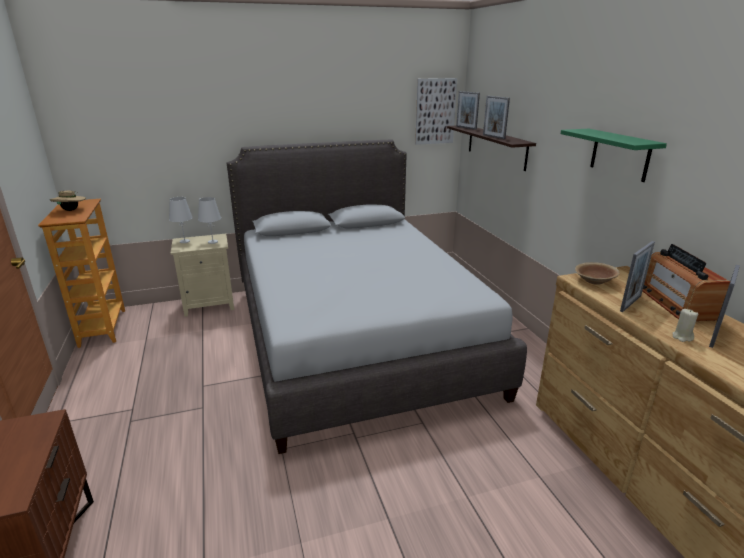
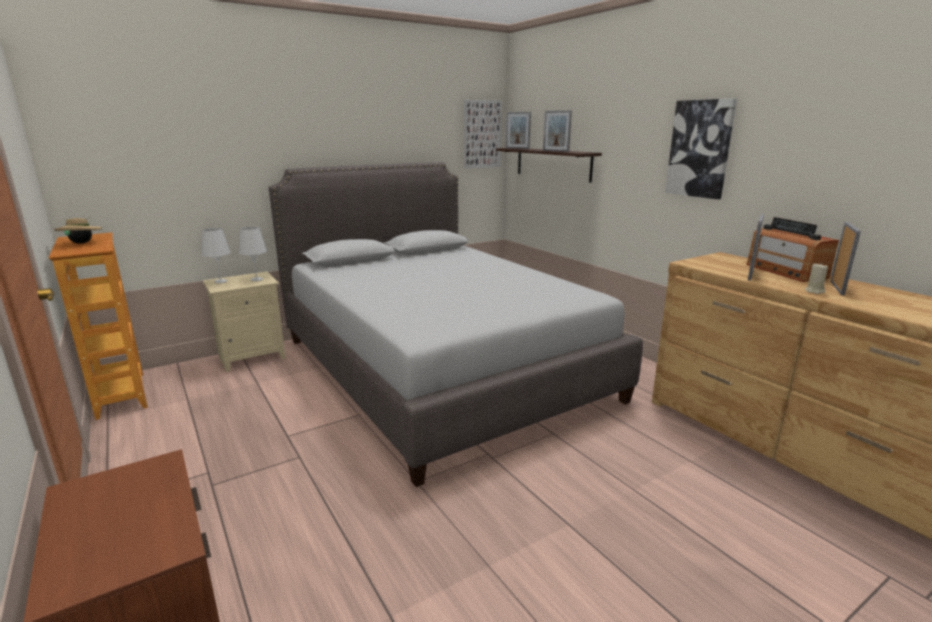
camera: 15 degrees left, 5 degrees down
(594, 281) = (705, 263): brown bowl -> none
(620, 154) = (700, 149): green shelf -> picture

